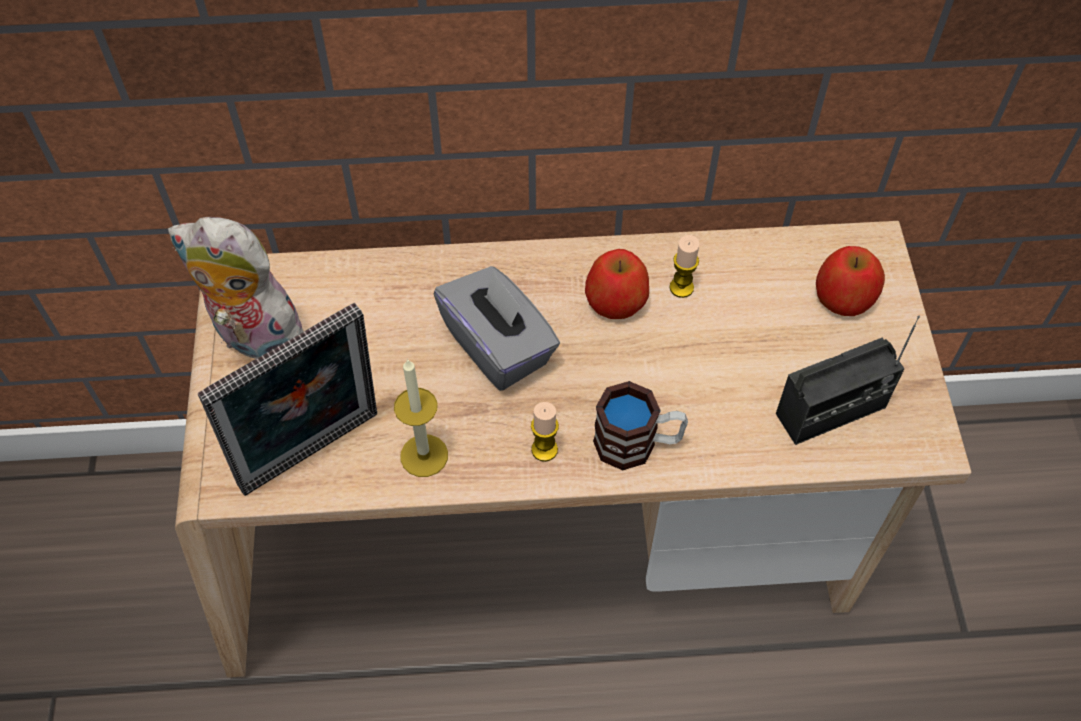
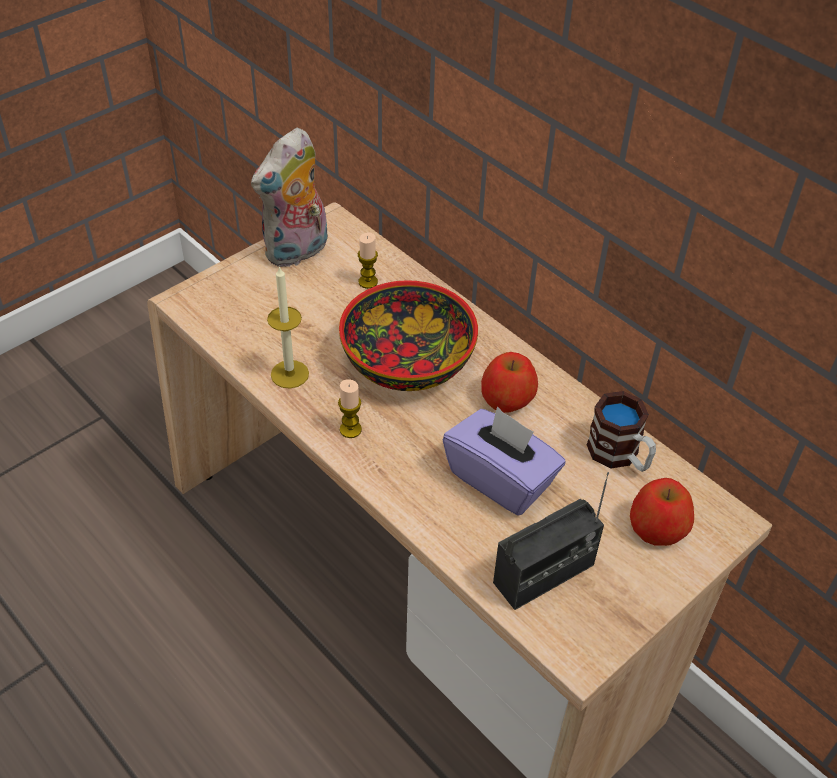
camera: 50 degrees right, 10 degrees down
(253, 338) = (297, 252): plush toy -> plush toy turned 120 degrees counterclockwise
(314, 457) = (241, 326): picture frame -> none
(498, 346) = (406, 361): grey tissue box -> bowl
(637, 443) = (403, 475): mug -> mug (620, 456)
(681, 287) = (557, 427): candle -> candle (368, 282)
(704, 370) = (501, 479): none -> purple tissue box
(831, 411) = (544, 574): radio -> radio turned 60 degrees counterclockwise

